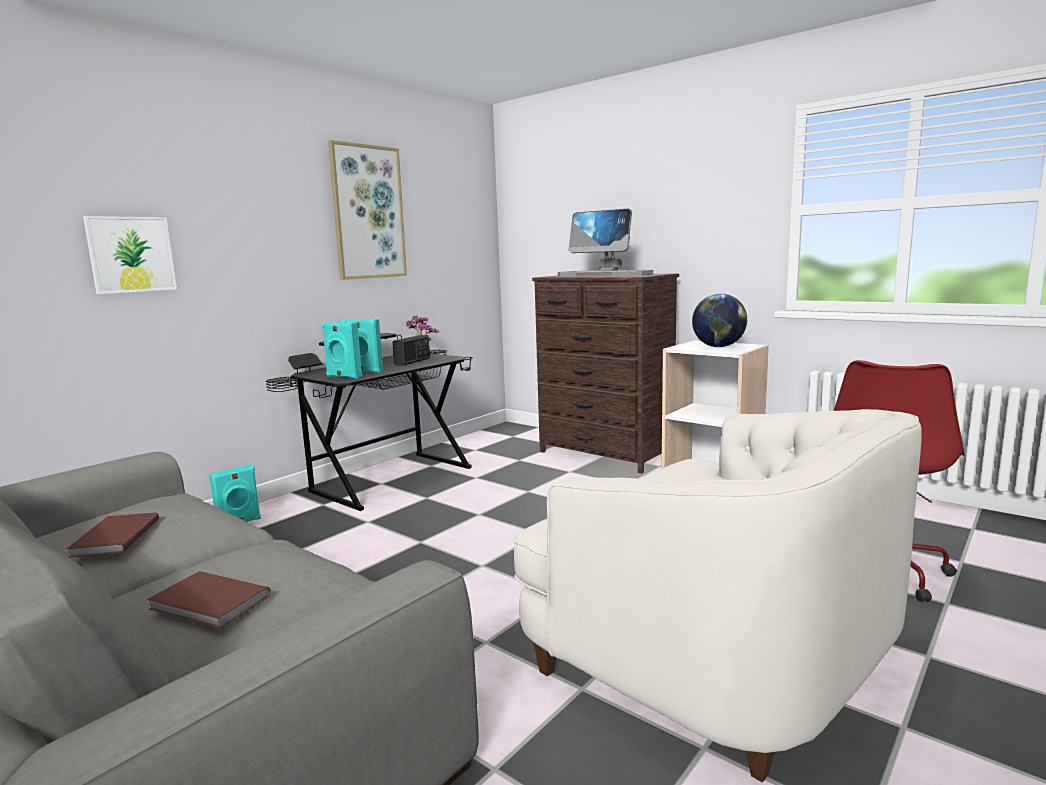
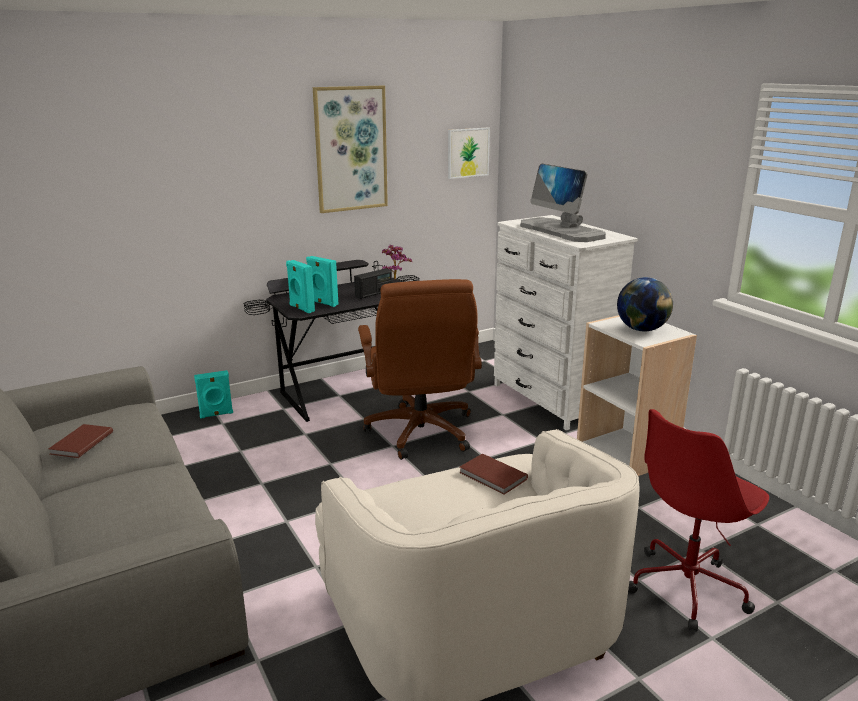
camera: 20 degrees right, 10 degrees up
(131, 254) = (139, 202): picture -> picture (468, 152)
(209, 604) = (98, 514): brown book -> brown book (492, 476)
(502, 501) = (421, 436): none -> brown office chair
(604, 454) = (550, 399): brown dresser -> white dresser

